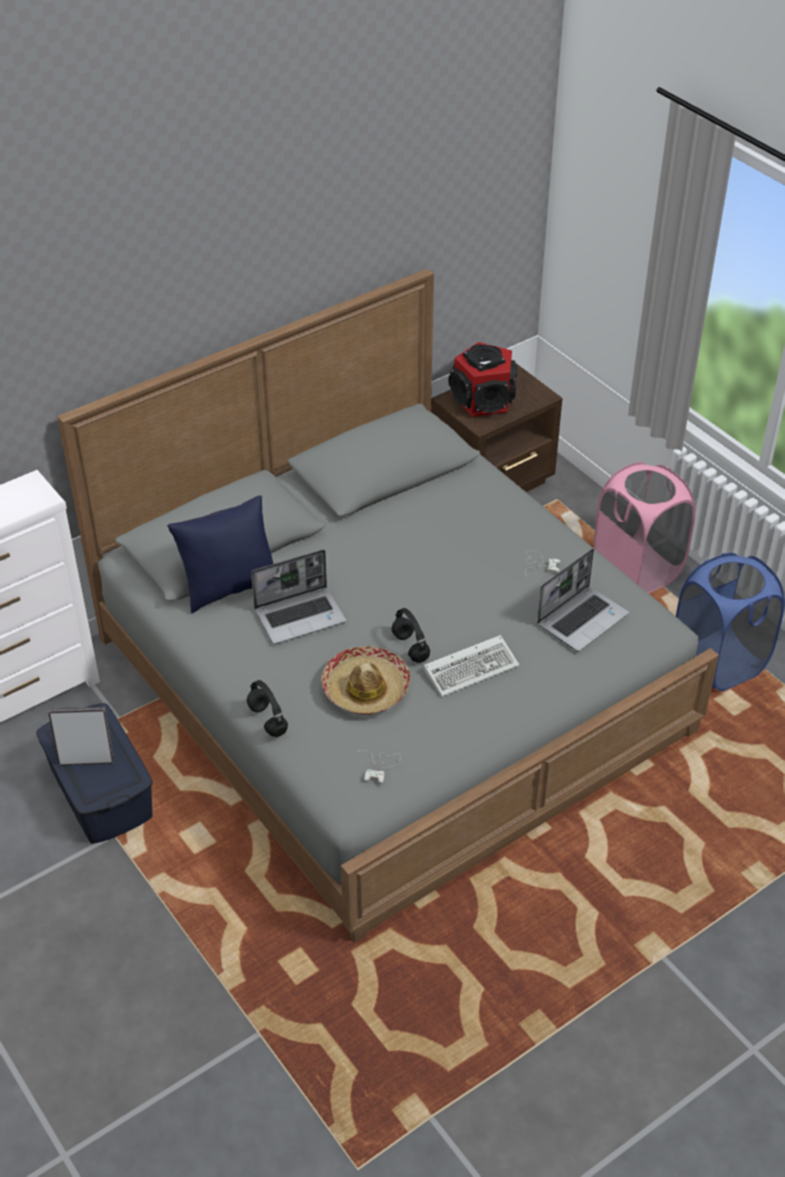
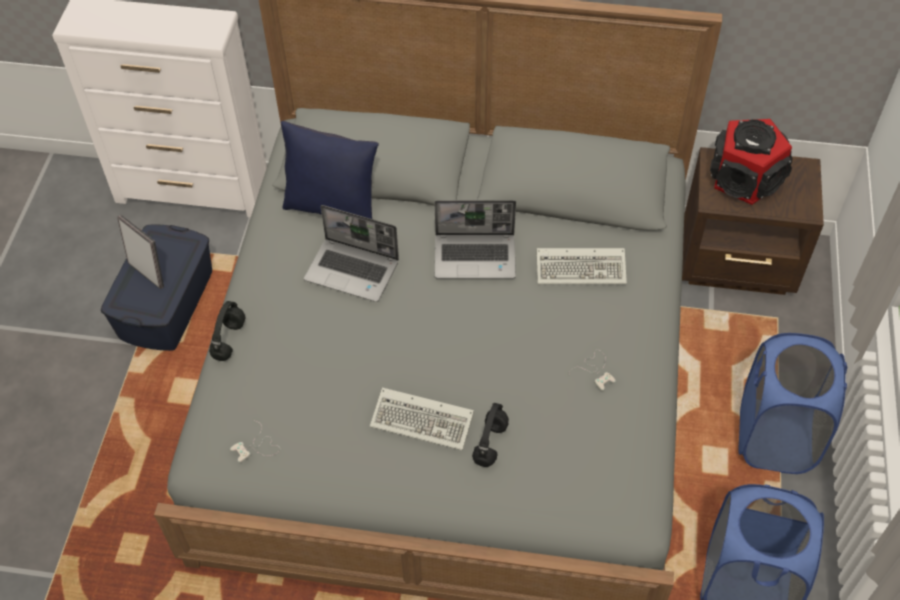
camera: 45 degrees right, 10 degrees up
(366, 689) = (324, 372): hat -> none
(411, 648) = (399, 364): black headphones -> black headphones (490, 444)
(455, 512) = (582, 268): none -> keyboard
(582, 619) = (569, 451): laptop -> laptop (476, 256)
(637, 569) = (775, 437): pink laundry basket -> blue laundry basket

